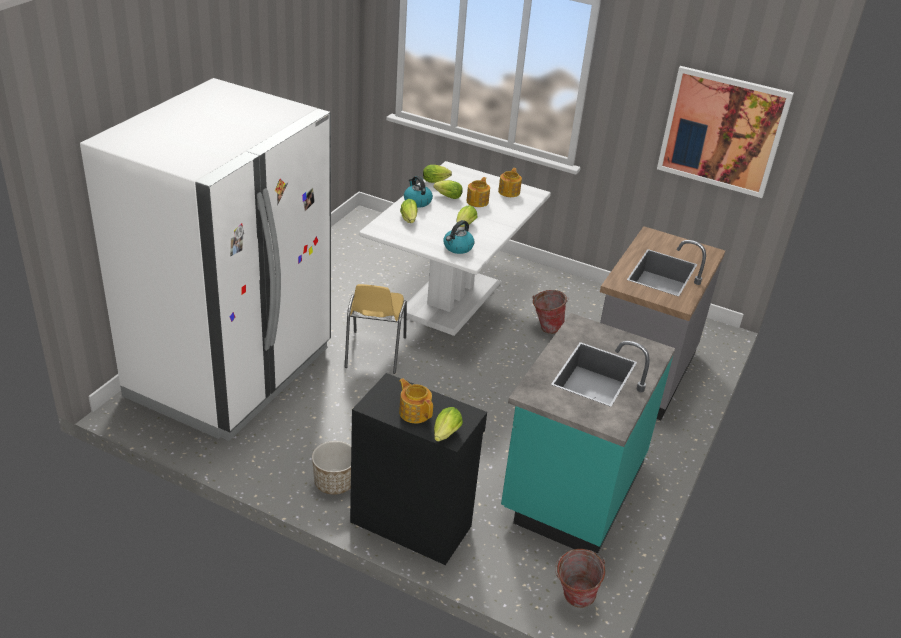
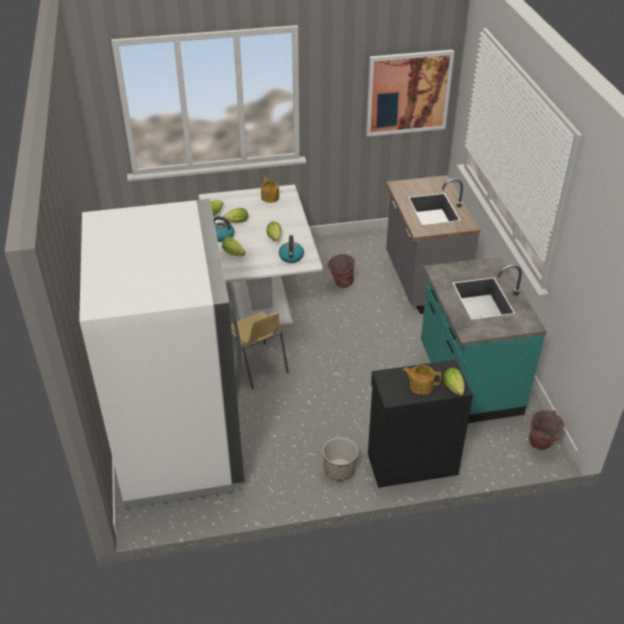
camera: 35 degrees left, 5 degrees up
(478, 201) = (260, 215): teapot -> none

